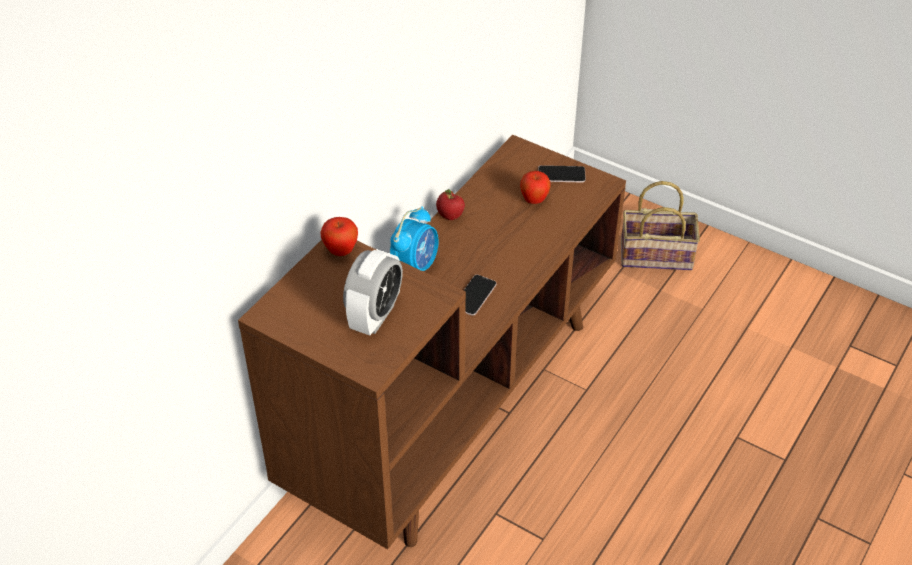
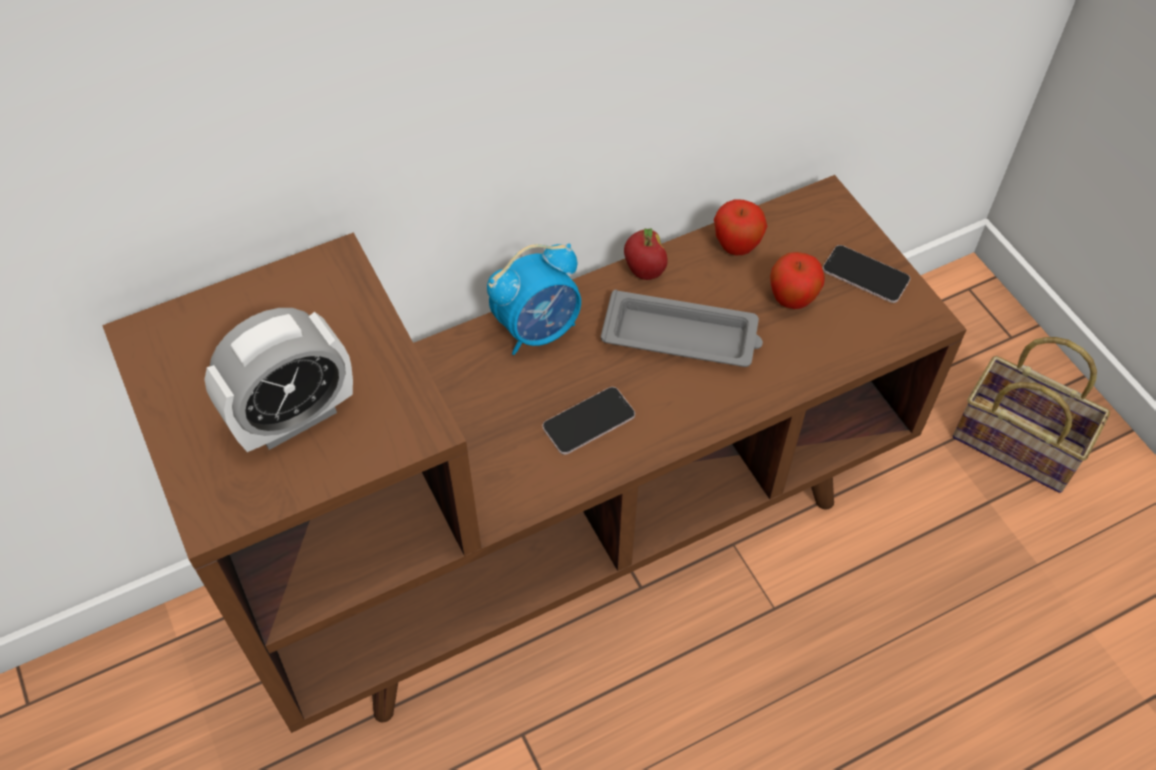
camera: 30 degrees right, 10 degrees up
(341, 251) = (334, 277): apple -> apple (736, 247)
(492, 238) = (682, 337): none -> grey tray

